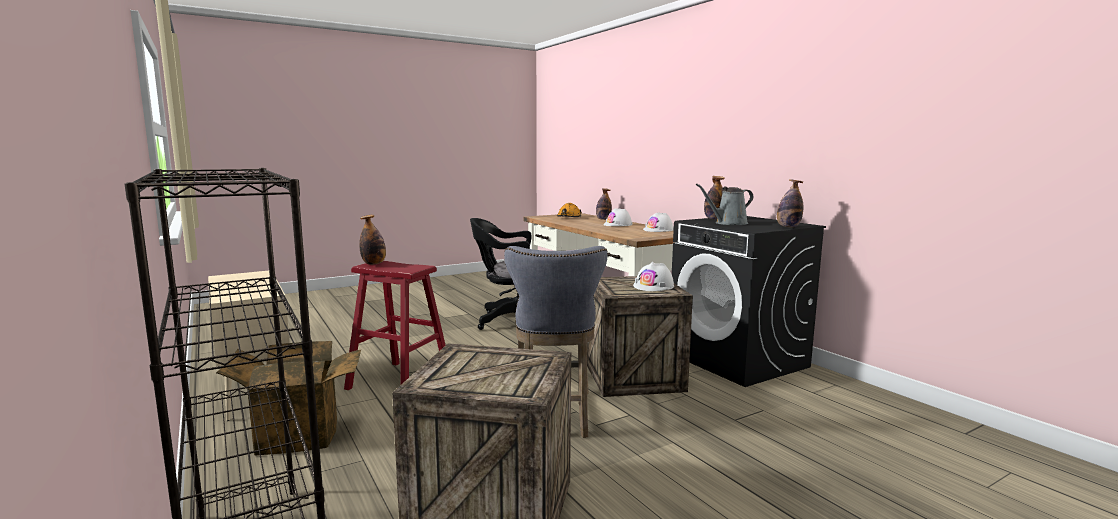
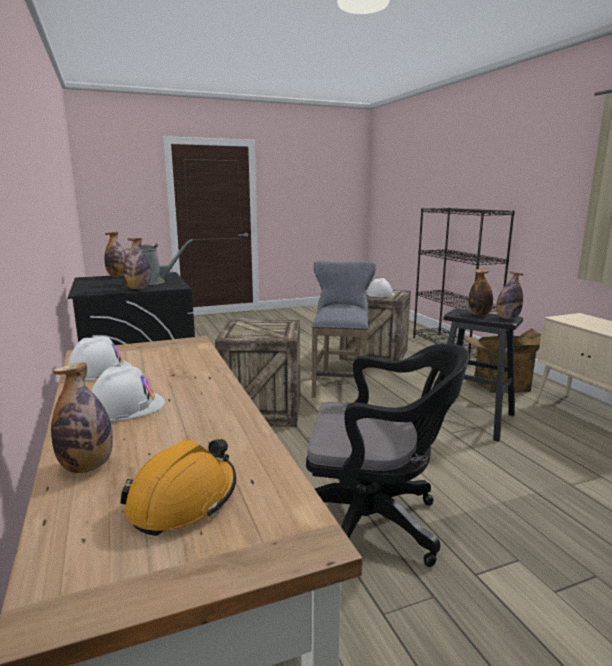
camera: 170 degrees left, 5 degrees up
(396, 267) = (479, 314): none -> bottle
(399, 381) = (472, 419): red stool -> black stool
(653, 286) = (246, 327): white hard hat -> white hard hat (380, 294)

